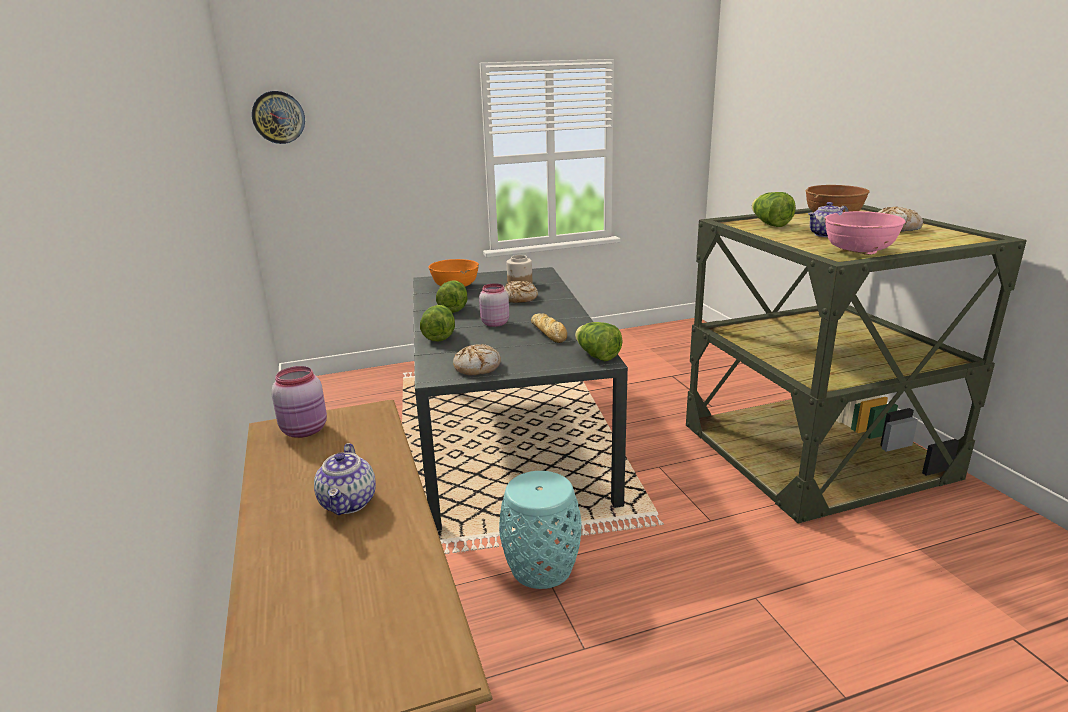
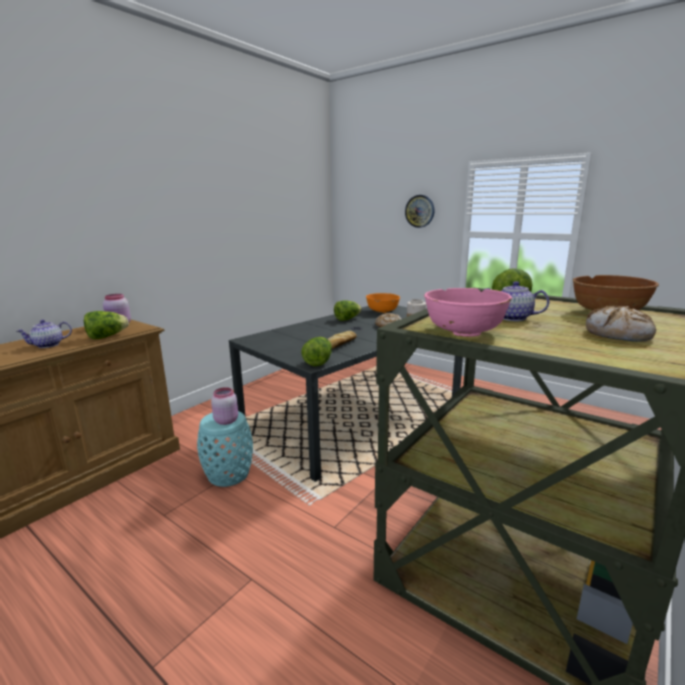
camera: 55 degrees right, 5 degrees down
(278, 117) = (350, 197): wall clock -> wall clock (419, 211)
(439, 336) = (302, 327): lettuce -> lettuce (107, 337)
(477, 367) = (267, 343): bread -> none
(494, 323) = (337, 331): pink jar -> pink jar (226, 420)

